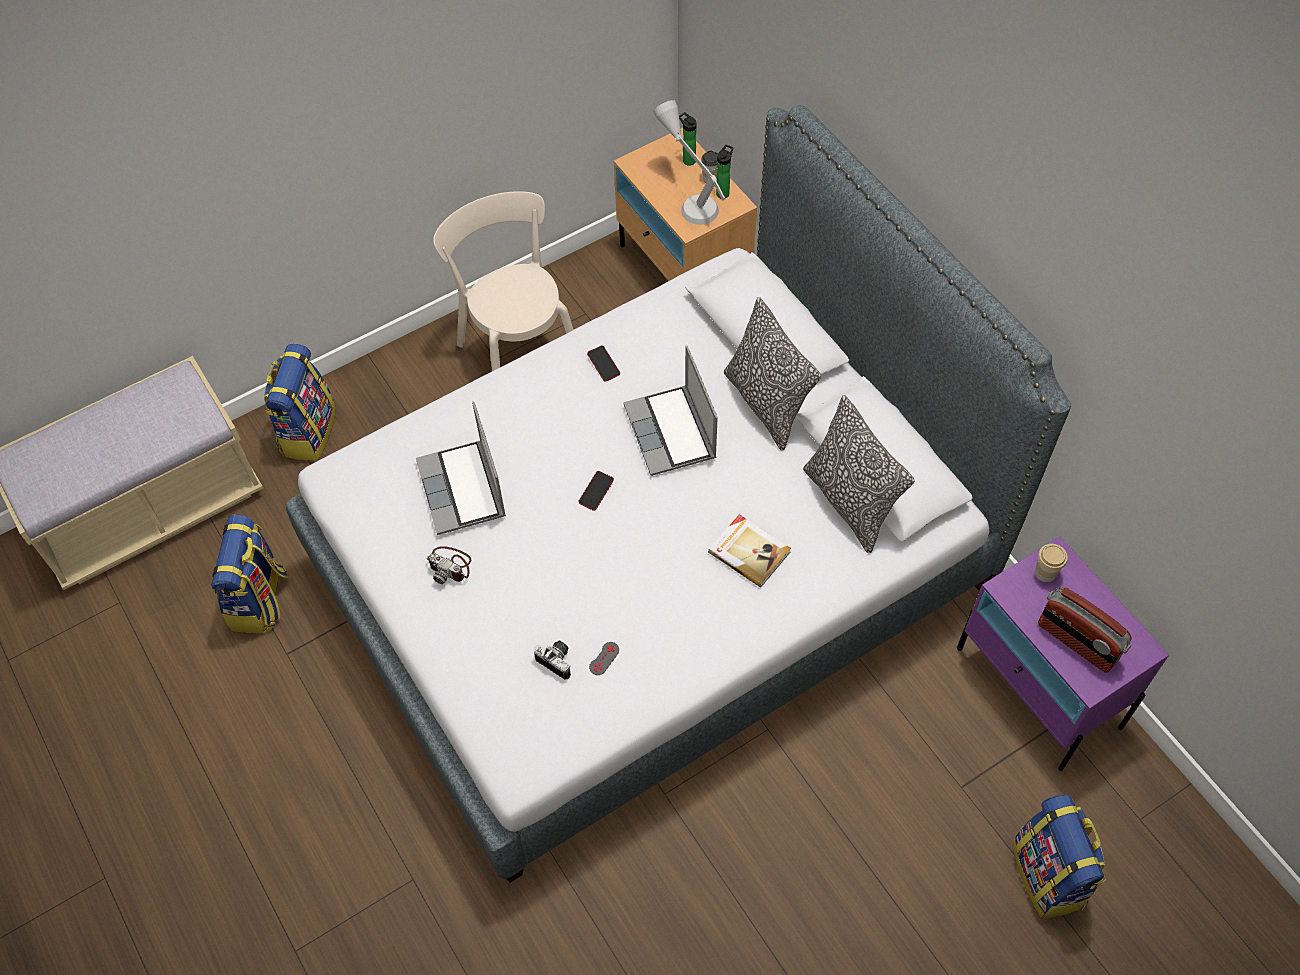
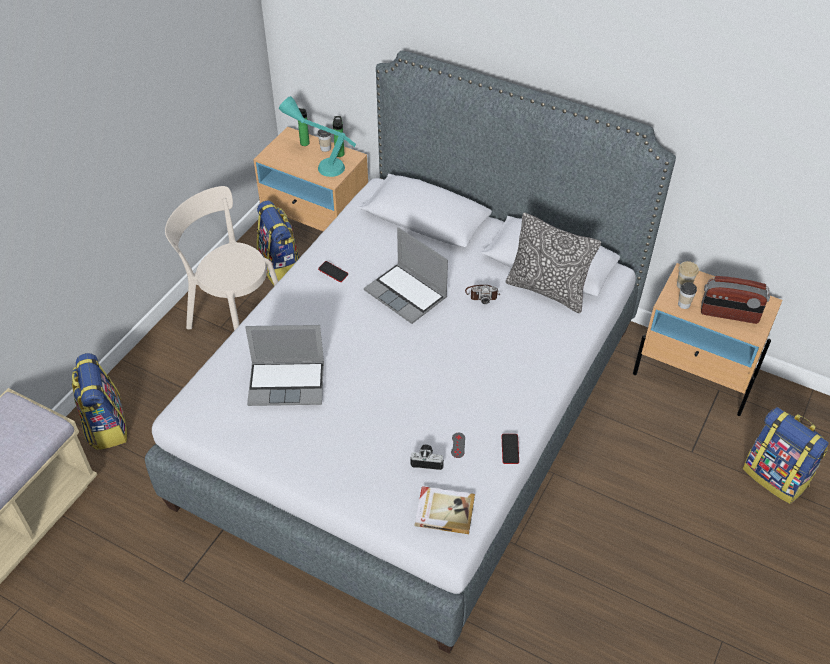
camera: 30 degrees left, 10 degrees down
(260, 601) = (138, 554): backpack -> backpack (281, 269)
(450, 565) = (310, 434): camera -> camera (482, 294)
(463, 489) = (288, 383): laptop -> laptop turned 45 degrees counterclockwise
(596, 492) = (381, 348): phone -> phone (510, 450)
(690, 197) = (319, 163): grey table lamp -> turquoise table lamp
(749, 551) = (506, 342): book -> book (444, 511)
(766, 404) = (456, 256): pillow -> none
(1025, 600) = (684, 304): none -> cup
(1039, 688) = (695, 375): purple nightstand -> beige nightstand

